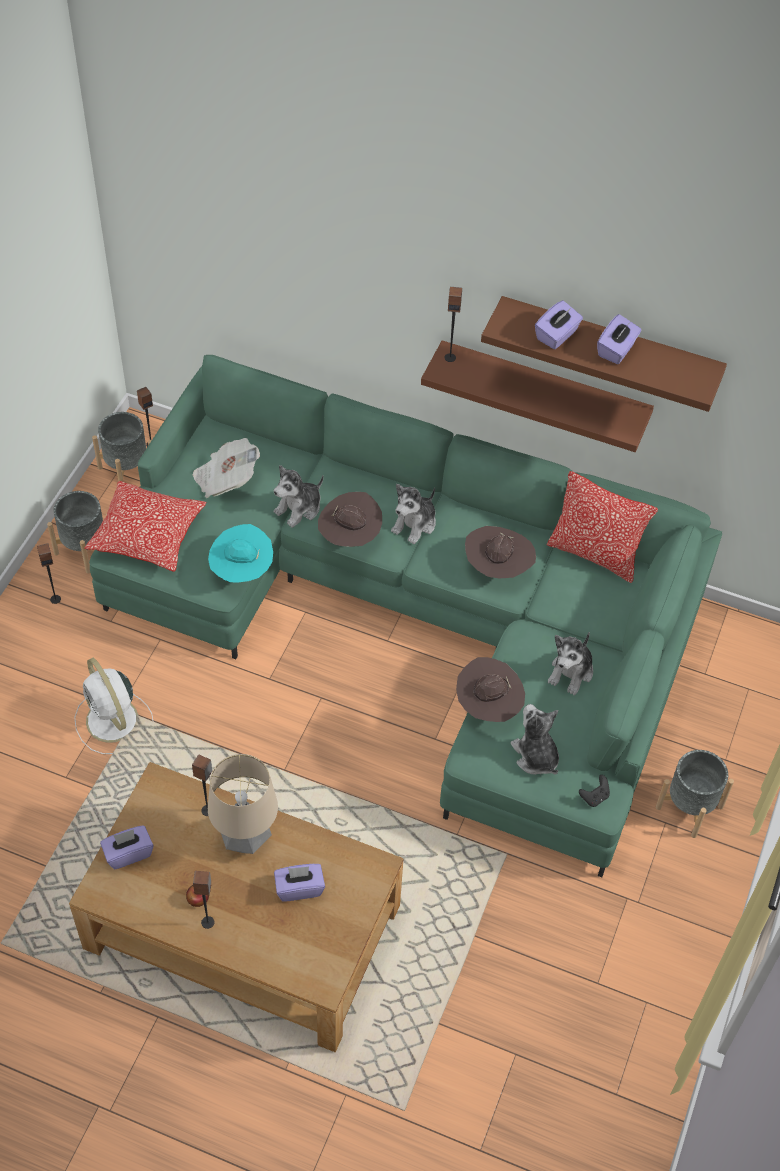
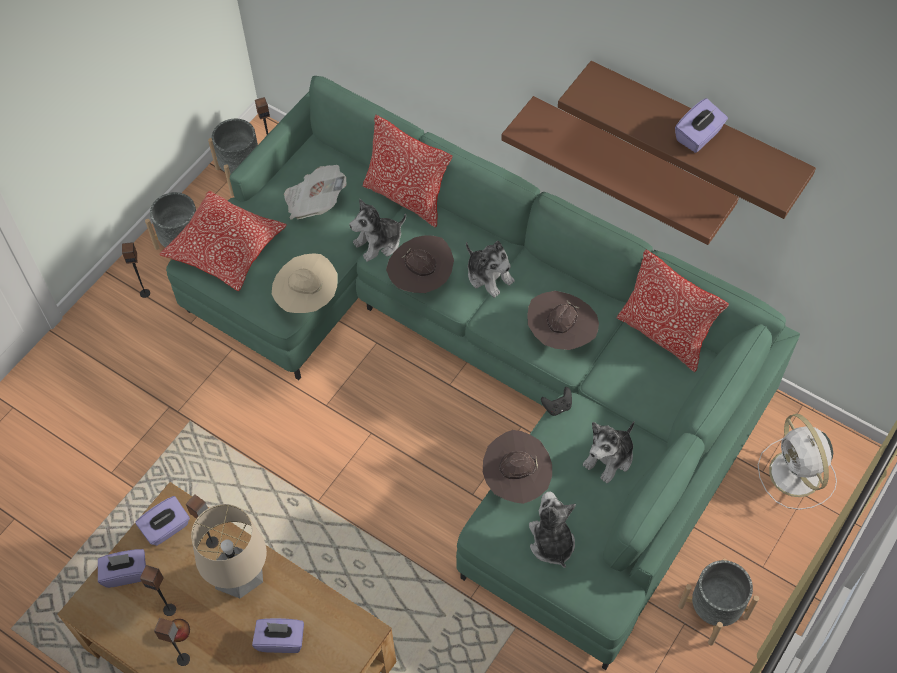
camera: 15 degrees right, 5 degrees up
(113, 722) = (168, 425): white fan -> white fan (796, 475)
(241, 571) = (307, 299): turquoise hat -> beige hat
(316, 462) = (407, 197): none -> pillow
(415, 524) = (489, 276): plush toy -> plush toy turned 90 degrees counterclockwise
(450, 357) = (537, 115): speaker -> speaker (169, 609)
(557, 336) = (638, 112): purple tissue box -> purple tissue box (166, 528)
(594, 797) = (601, 597): black game controller -> black game controller (557, 407)

